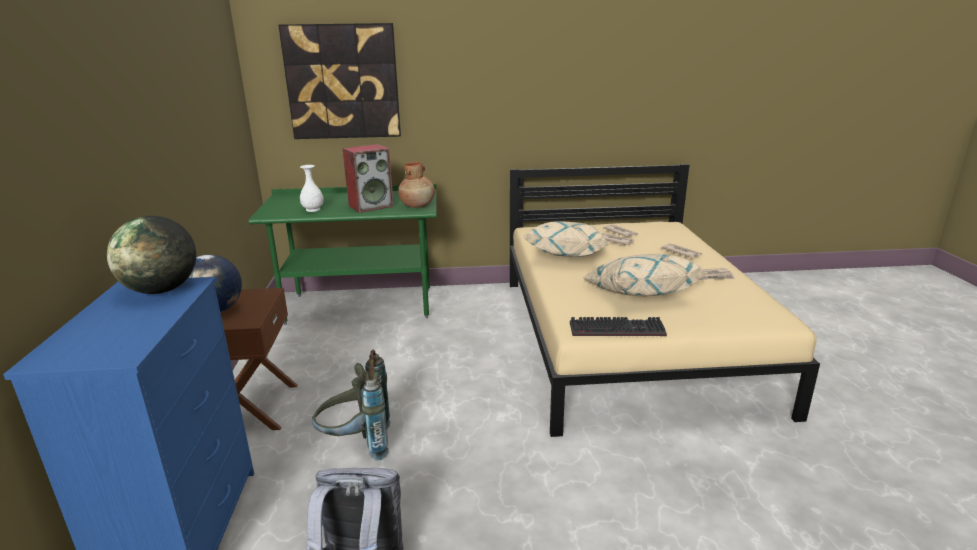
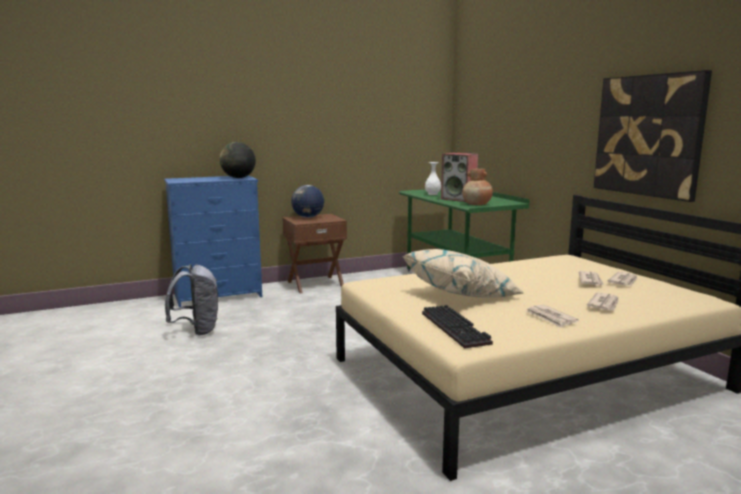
camera: 70 degrees right, 10 degrees down
(342, 82) = (491, 109): picture -> picture (648, 135)
(357, 445) = (295, 310): grey backpack -> none
(567, 256) = (518, 270): beige pillow -> none
(618, 328) = (381, 292): keyboard -> keyboard (457, 328)

